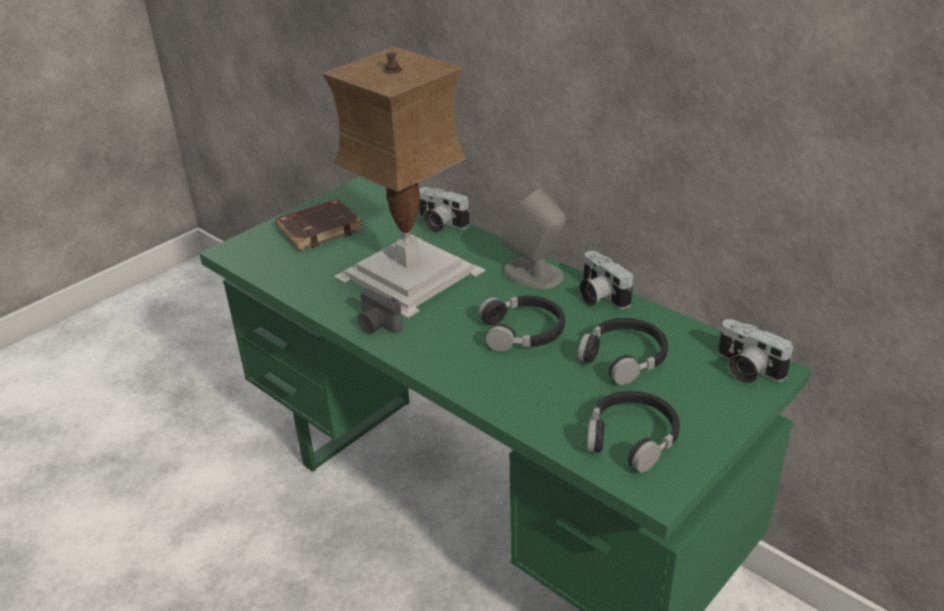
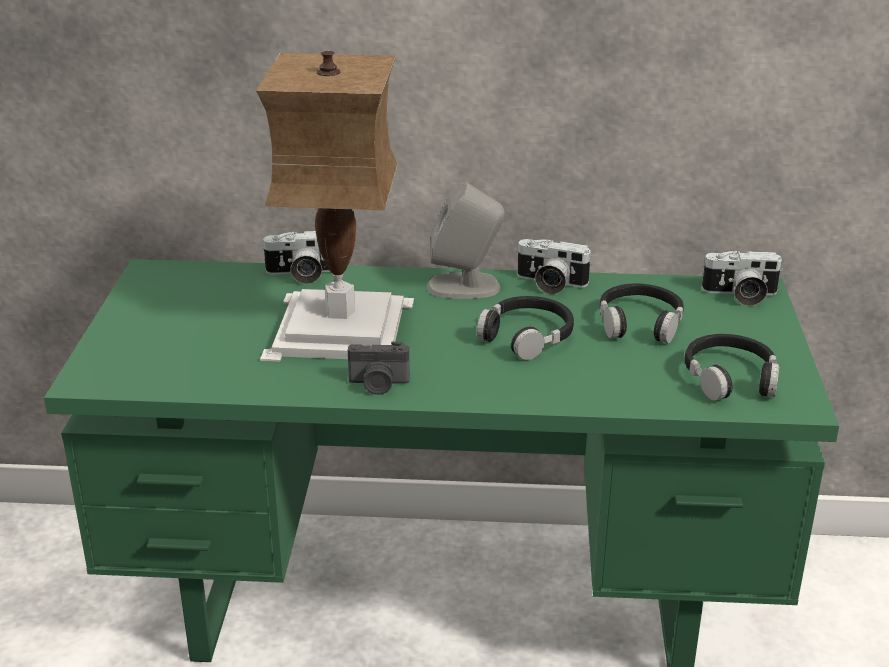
camera: 40 degrees left, 5 degrees down
(320, 229) = (168, 323): brown book -> none

